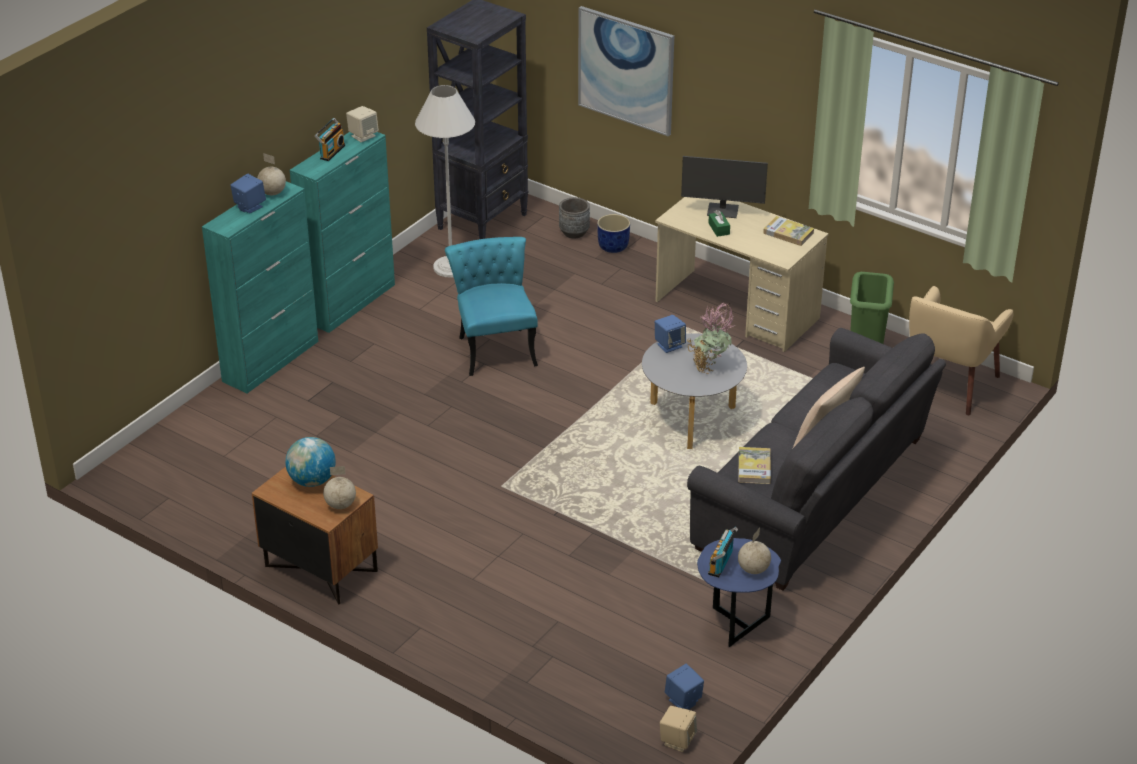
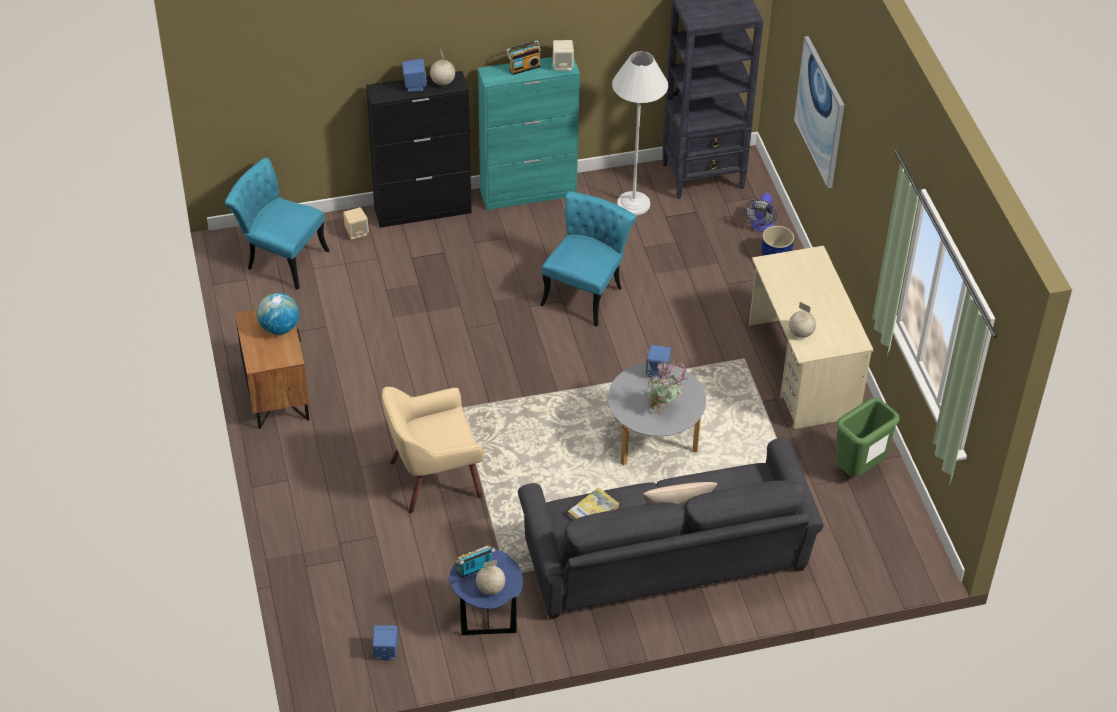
camera: 40 degrees right, 10 degrees up
(180, 464) = (280, 257): none -> turquoise chair
(271, 361) = (423, 210): turquoise cabinet -> black cabinet
(340, 505) = (275, 358): globe -> globe (800, 333)
(574, 232) = (761, 226): grey planter -> fan
(677, 740) = (347, 676): beige speaker -> beige speaker (356, 232)
(719, 229) = (791, 294): green tissue box -> none
(722, 211) = (814, 280): monitor -> none
(788, 233) = (841, 330): book -> none
(948, 384) = (889, 539): beige armchair -> beige armchair (434, 478)

